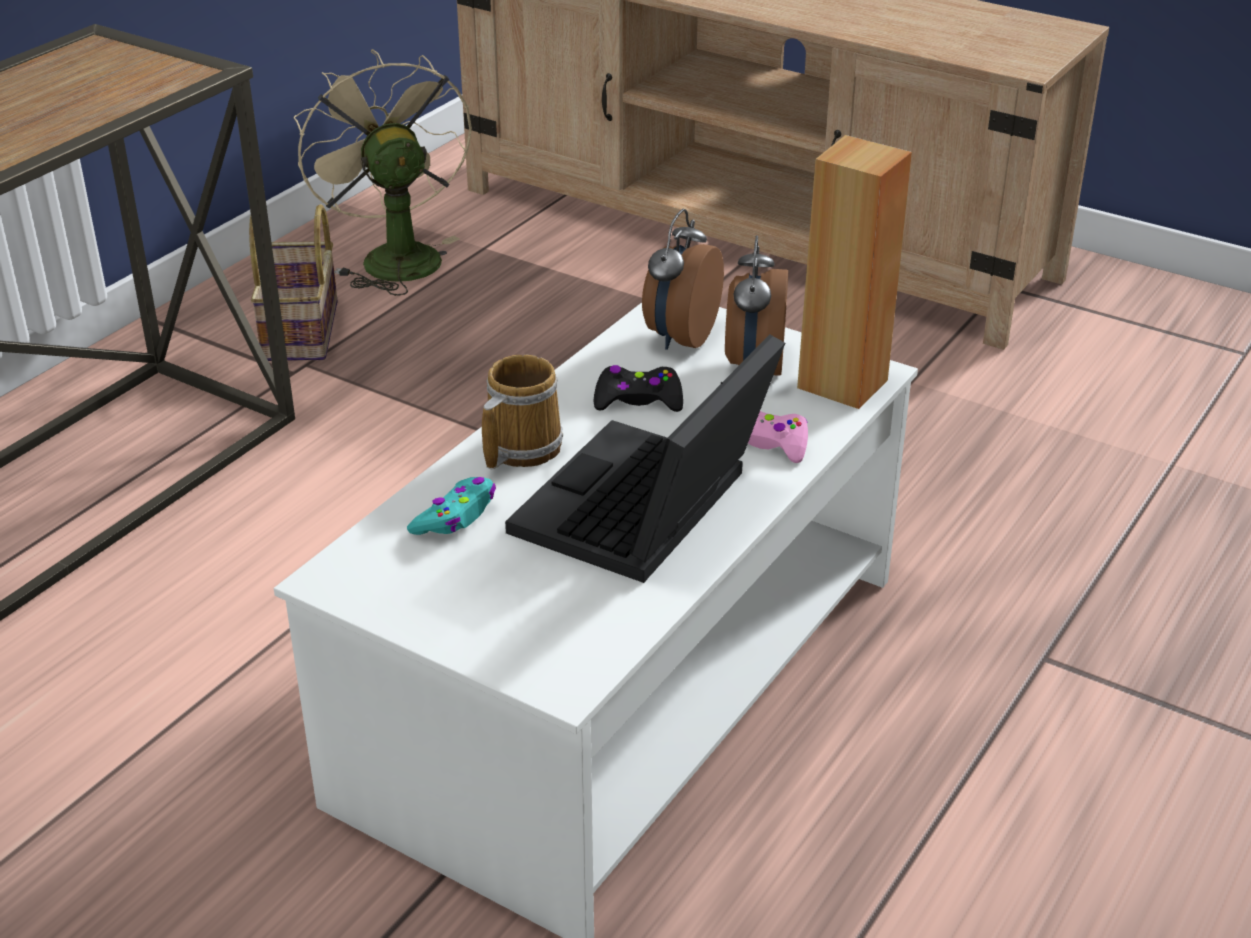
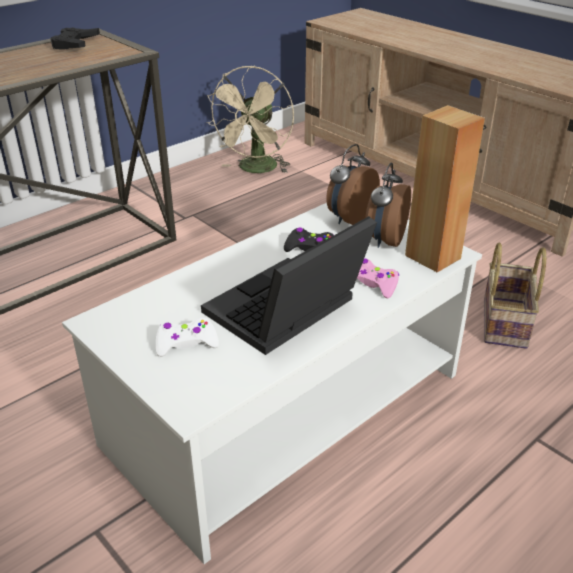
camera: 15 degrees right, 0 degrees up
(74, 65) = (75, 44): none -> black game controller
(303, 333) = (198, 199): basket -> basket (506, 324)
(393, 257) = (256, 170): beige fan -> beige fan turned 150 degrees counterclockwise
(456, 516) = (179, 298): turquoise game controller -> none
(507, 586) = (186, 343): none -> white game controller
(518, 448) = (232, 266): mug -> none

